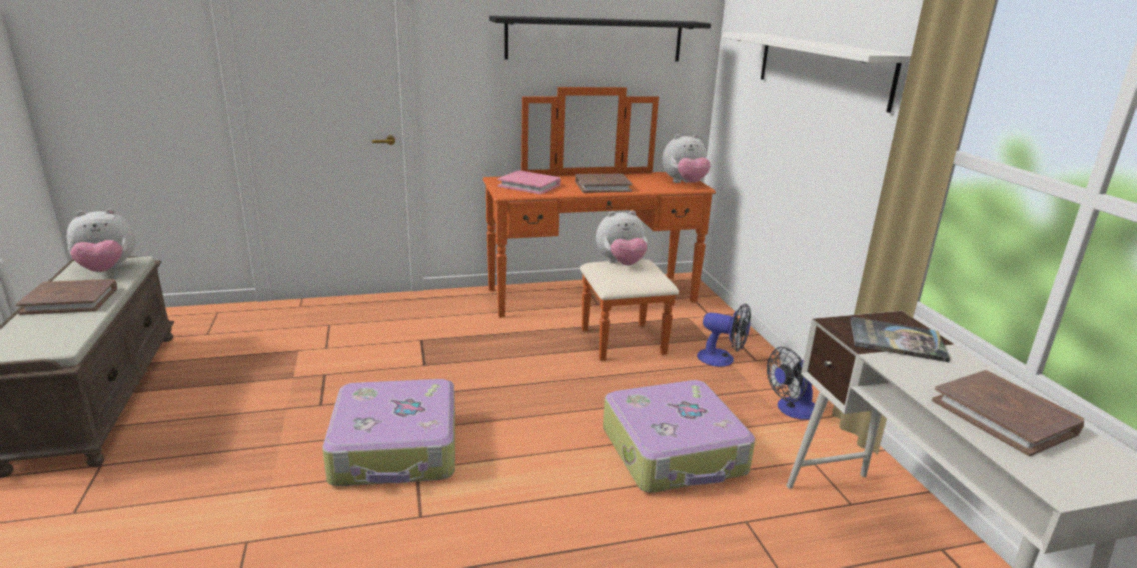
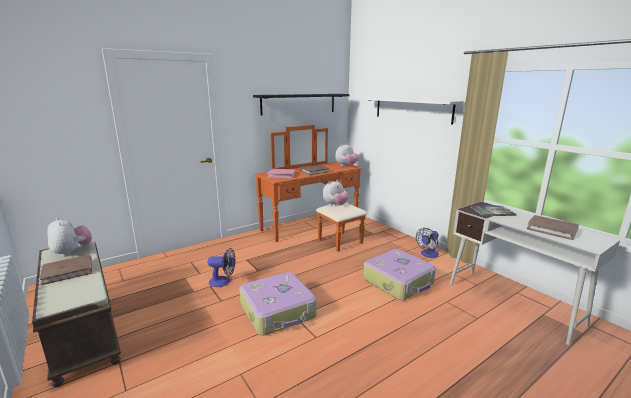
camera: 20 degrees left, 5 degrees down
(107, 270) = (72, 252): plush toy -> plush toy turned 90 degrees counterclockwise
(722, 359) = (386, 240): fan -> fan (223, 281)

